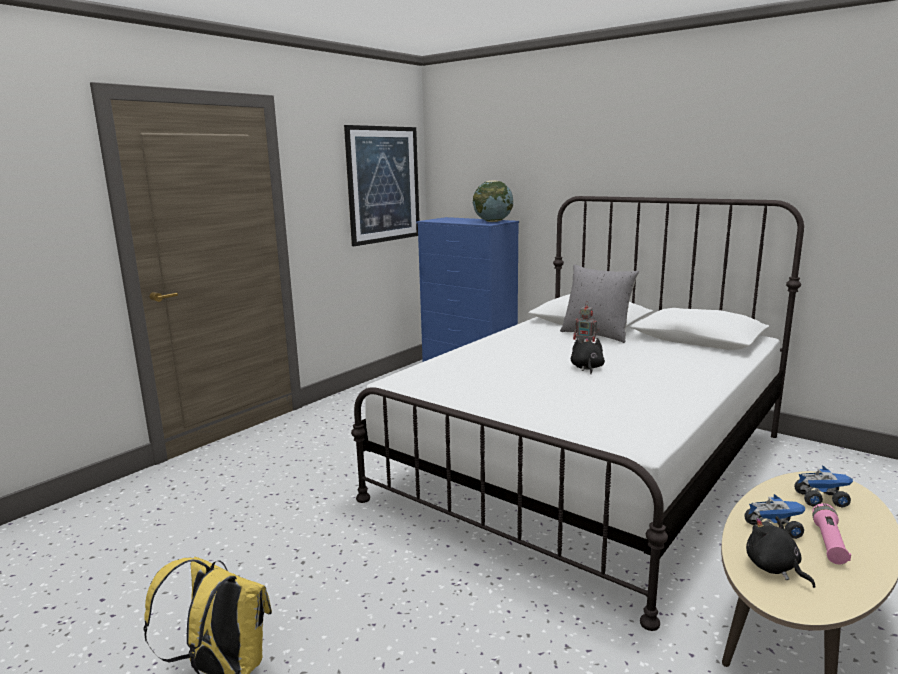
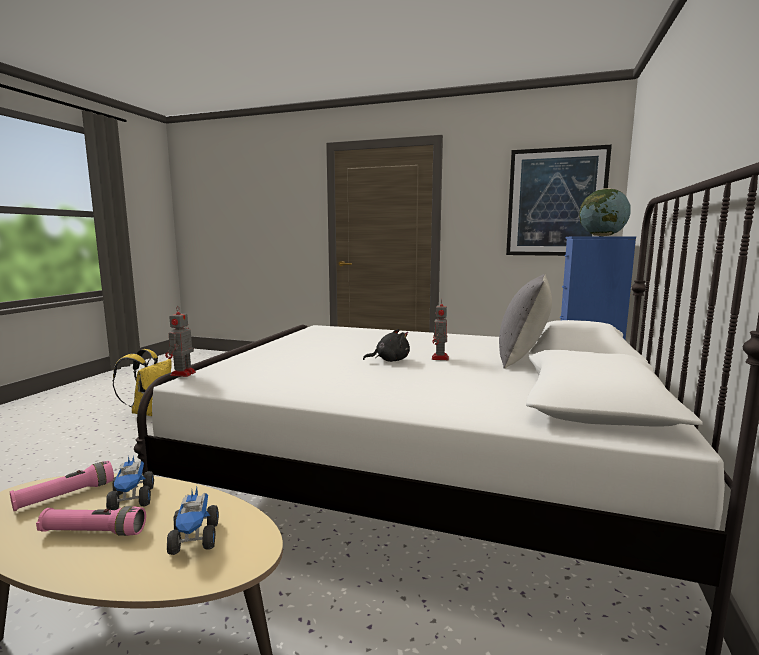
camera: 70 degrees right, 5 degrees down
(624, 447) = (182, 374): none -> toy robot
(774, 568) = (65, 495): black plush toy -> pink flashlight

